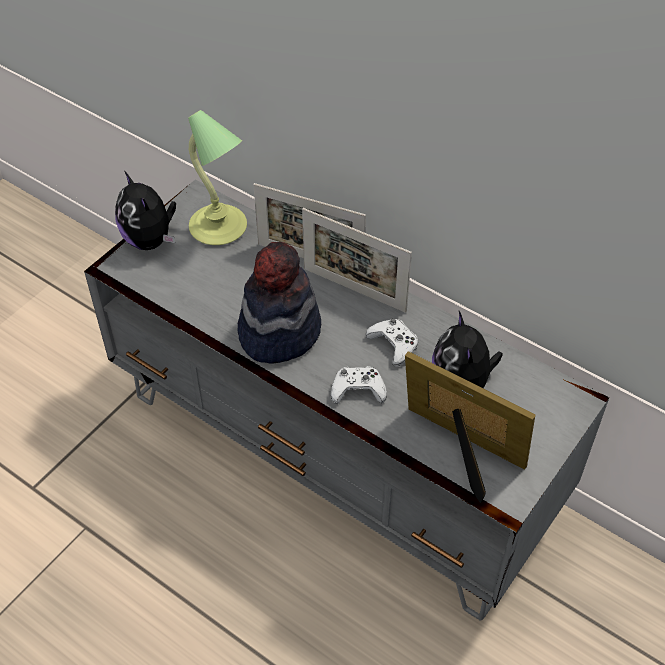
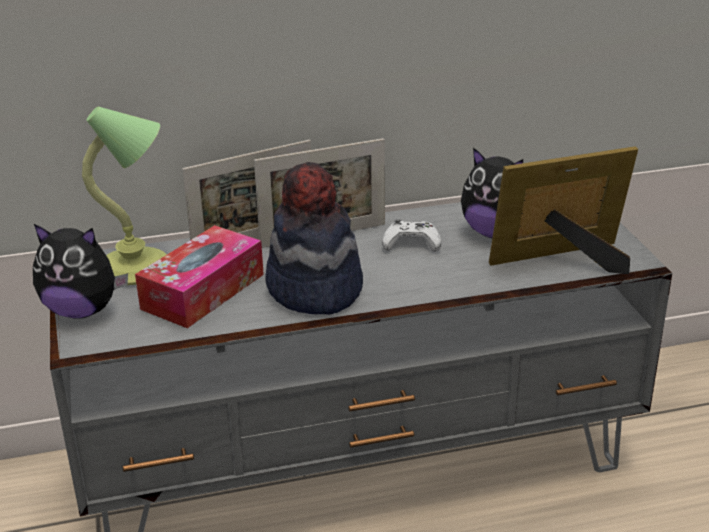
camera: 50 degrees left, 20 degrees down
(223, 278) = (203, 291): none -> tissue box
(358, 390) = (438, 279): white game controller -> none

